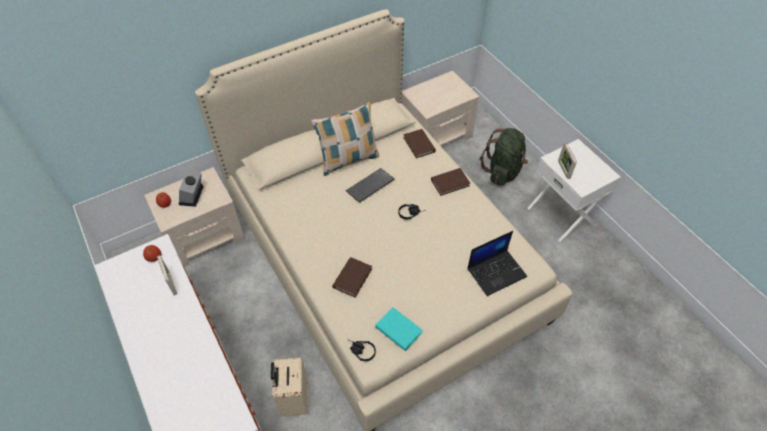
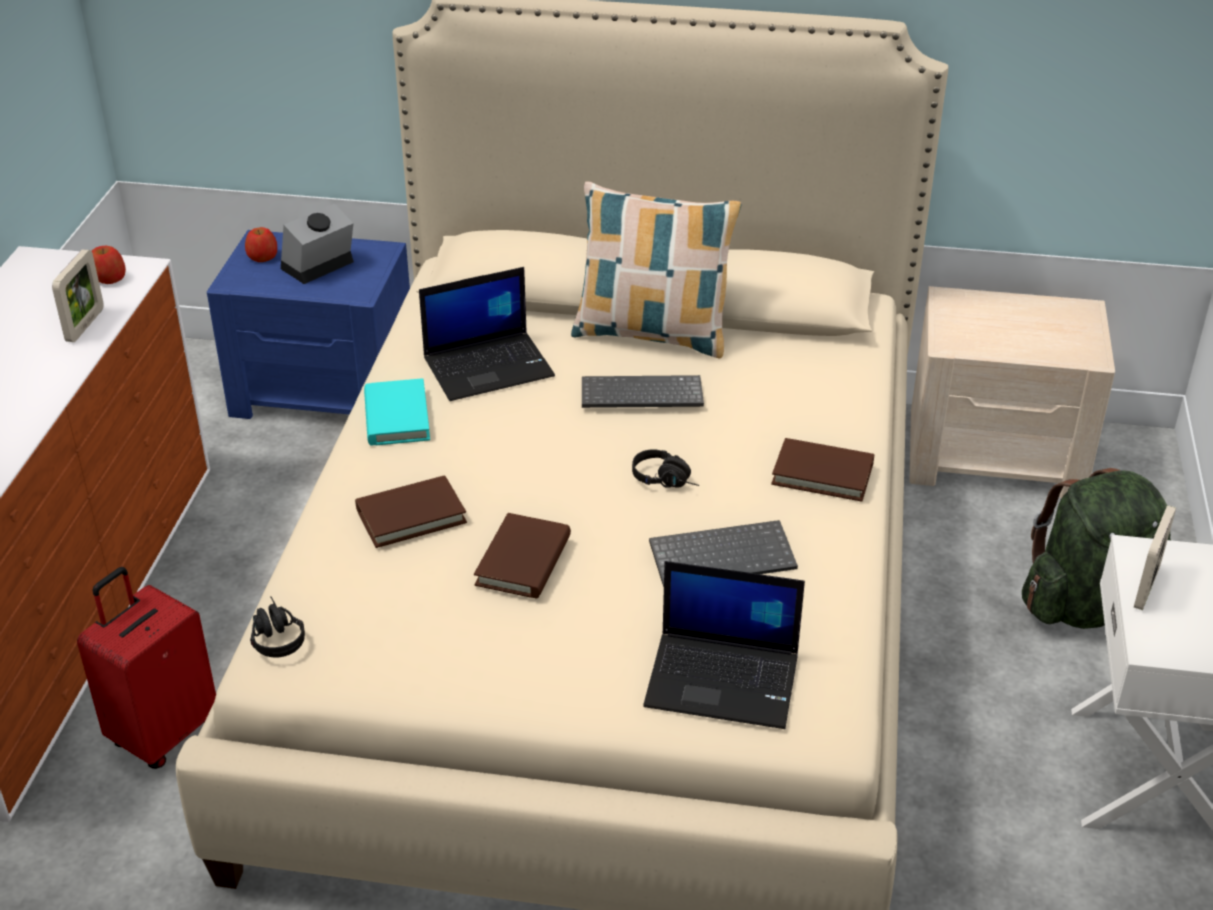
camera: 40 degrees right, 15 degrees down
(204, 236) = (325, 390): beige nightstand -> blue nightstand
(293, 399) = (163, 732): beige suitcase -> red suitcase
(311, 204) = (489, 366): none -> laptop
(398, 330) = (386, 647): turquoise book -> turquoise book (396, 417)
(419, 145) = (837, 379): brown book -> brown book (523, 561)
(453, 229) = (723, 555): none -> keyboard

